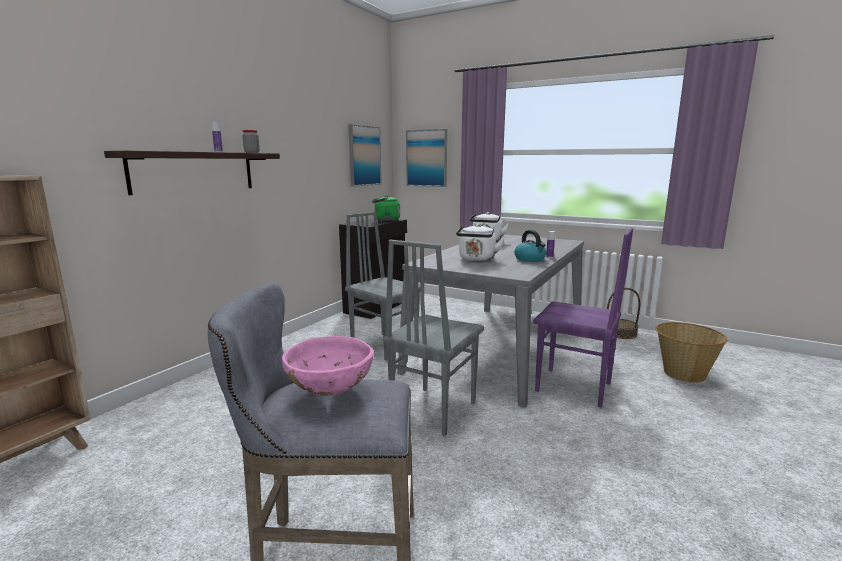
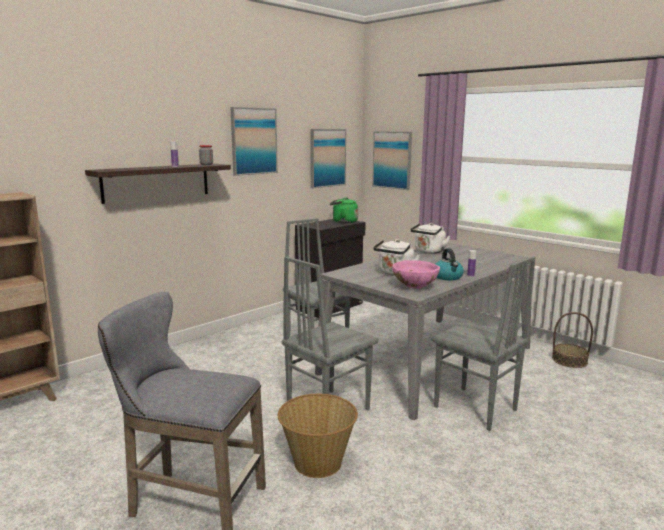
camera: 15 degrees right, 0 degrees up
(296, 132) = (253, 141): none -> picture
(330, 391) = (190, 377): pink bowl -> pink bowl (414, 287)
(573, 388) = (475, 409): purple chair -> grey chair
(683, 373) = (607, 411): basket -> basket (317, 462)

